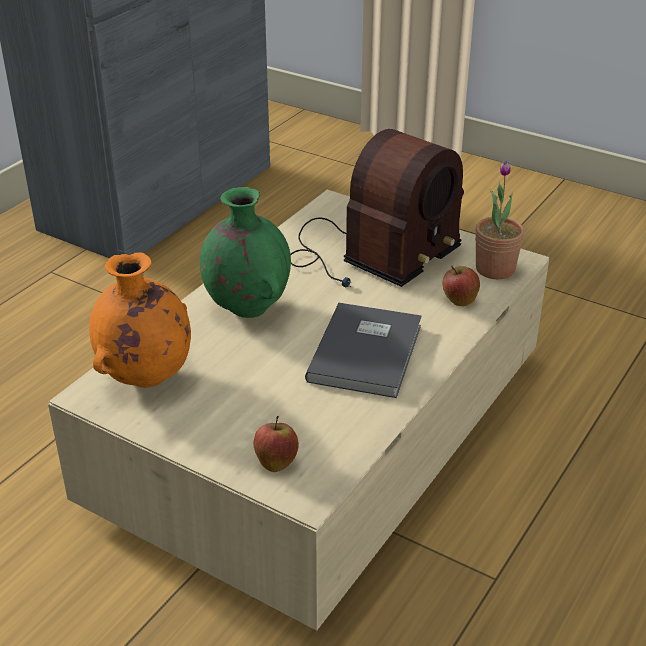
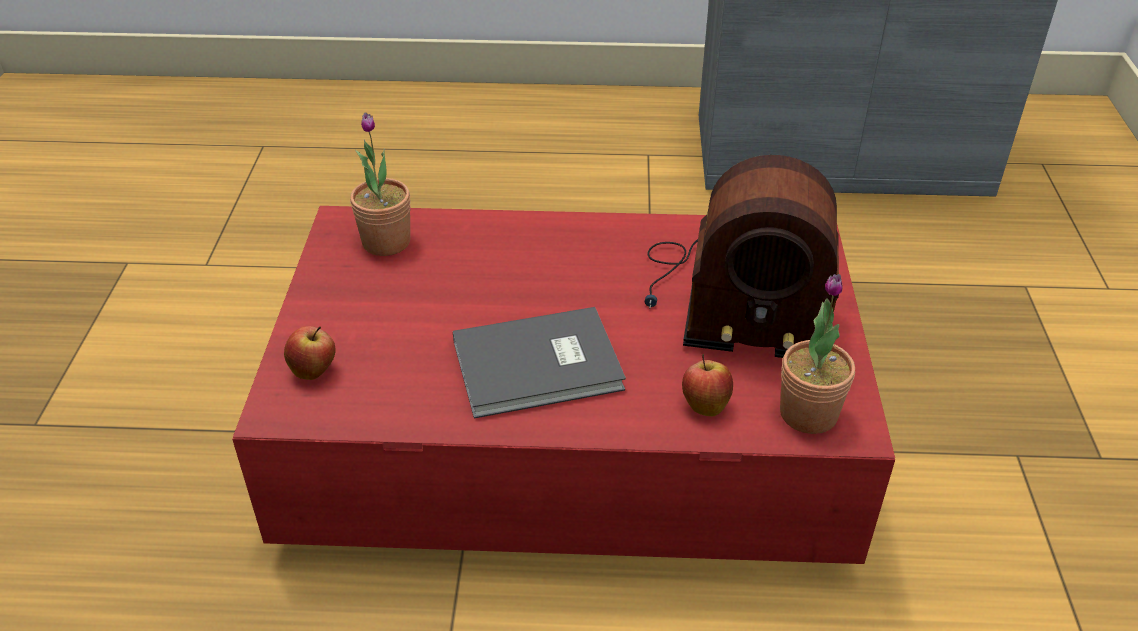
camera: 60 degrees right, 5 degrees up
(146, 378) = (386, 242): orange vase -> potted plant
(247, 308) = (547, 255): green vase -> none
(323, 433) = (571, 440): beige coffee table -> red coffee table

